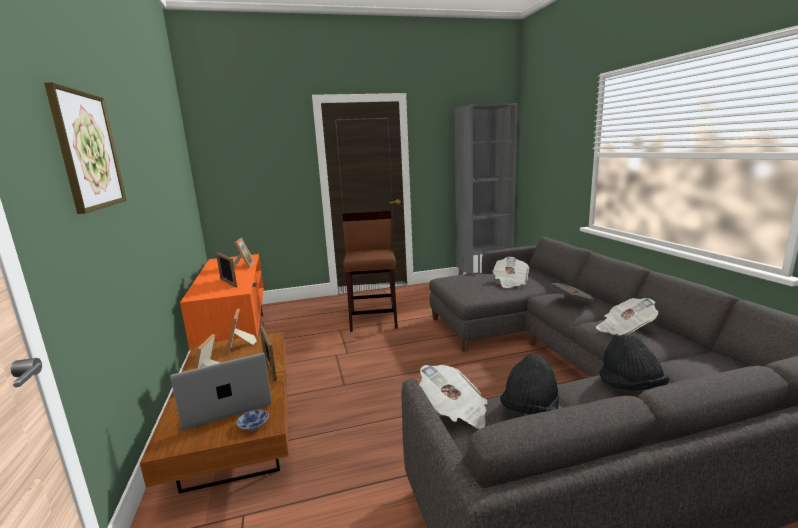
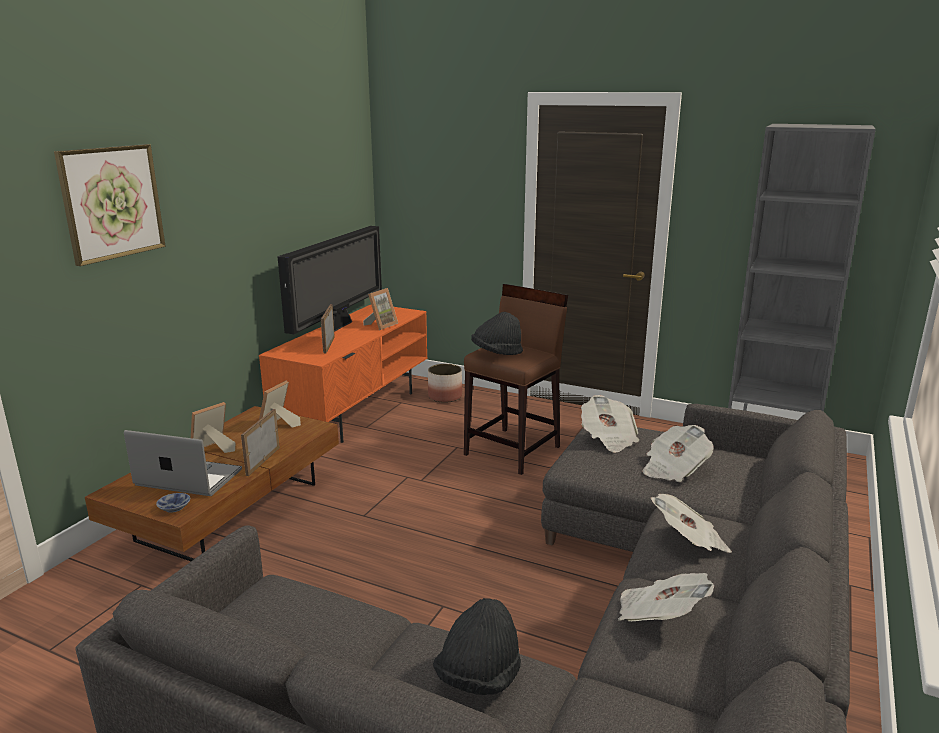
camera: 40 degrees right, 5 degrees up
(211, 273) = (339, 325): none -> television
(288, 310) = (445, 396): none -> planter
(455, 411) = (277, 585): newspaper -> newspaper (608, 438)
(530, 410) = (332, 627): black hat -> black hat (496, 353)

